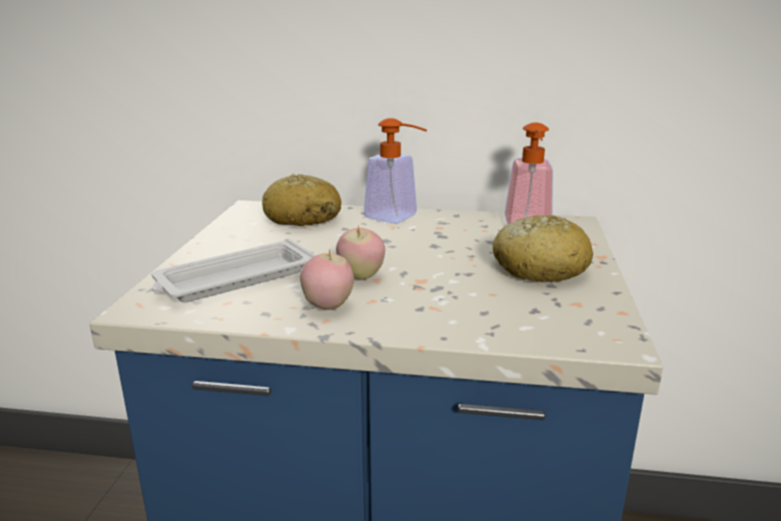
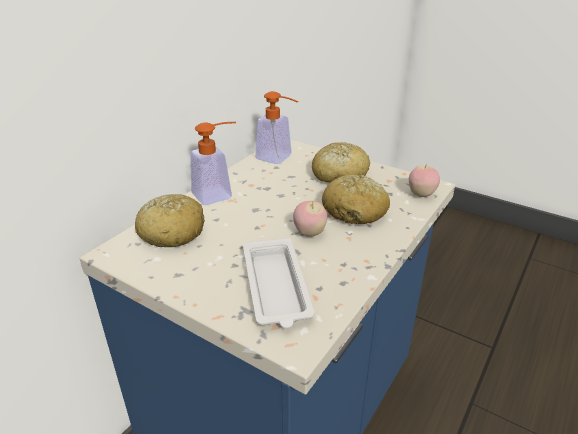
camera: 65 degrees left, 10 degrees up
(328, 306) = (347, 255): apple -> apple (421, 195)
(447, 293) = (355, 211): none -> bread

